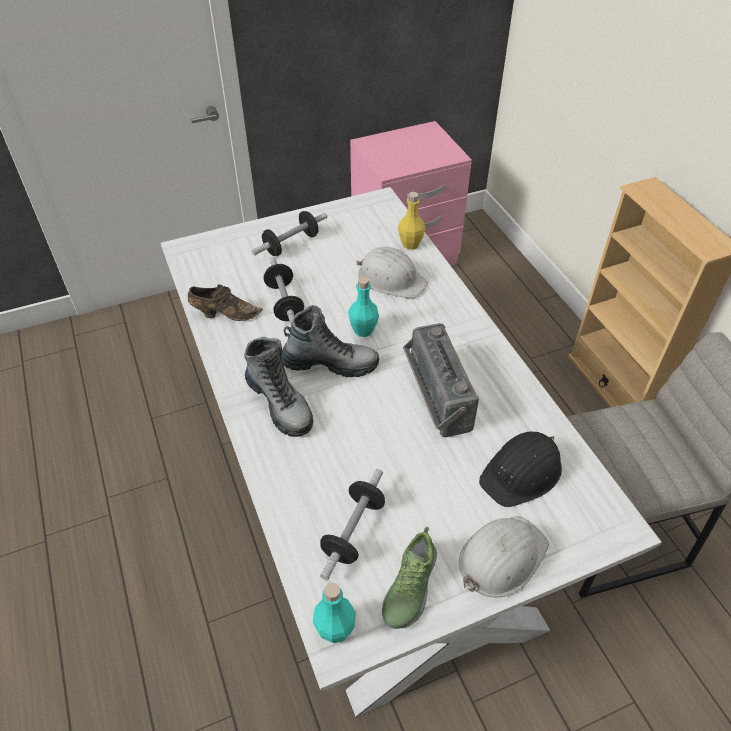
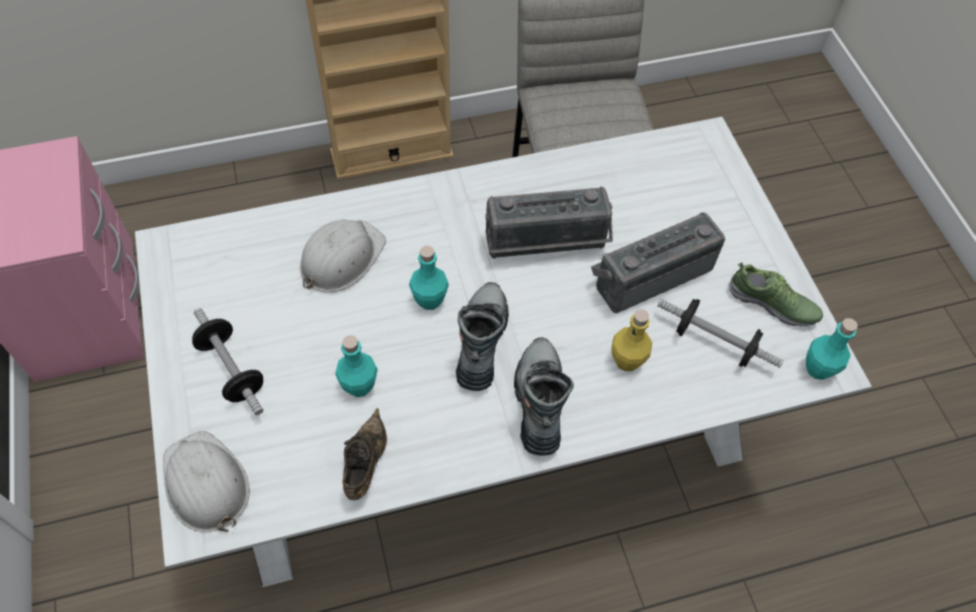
camera: 85 degrees left, 10 degrees up
(280, 403) = (539, 401): boot -> boot turned 60 degrees counterclockwise
(284, 303) = (359, 386): dumbbell -> turquoise bottle
(410, 244) = (276, 227): yellow bottle -> yellow bottle (627, 361)
(422, 476) = (650, 274): none -> radio
(501, 557) = (740, 229): white hard hat -> white hard hat (205, 484)
(522, 472) = (649, 192): black hard hat -> none

